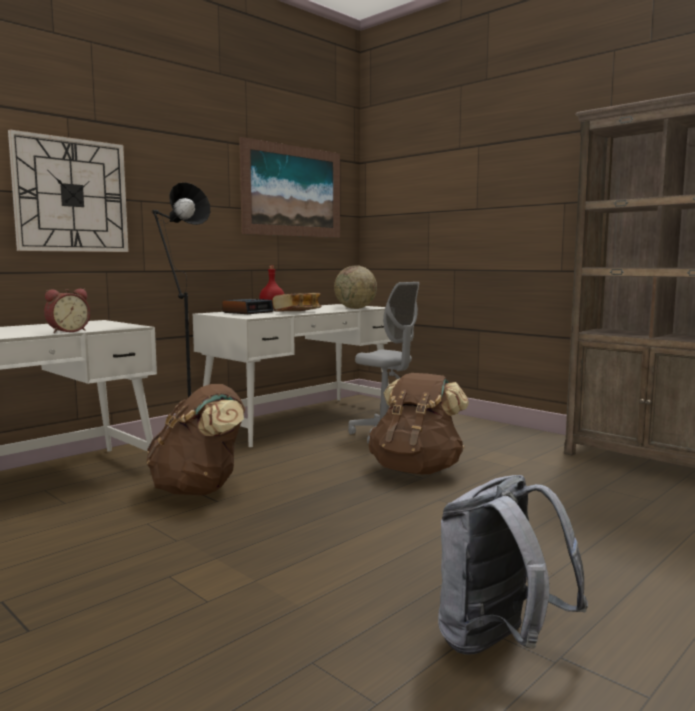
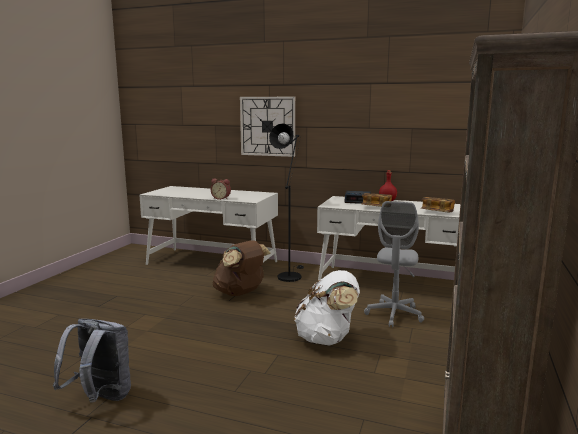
camera: 65 degrees right, 5 degrees up
(292, 191) = (427, 113): picture -> none
(355, 308) = (437, 212): globe -> book
(416, 470) = (327, 338): brown backpack -> white backpack

